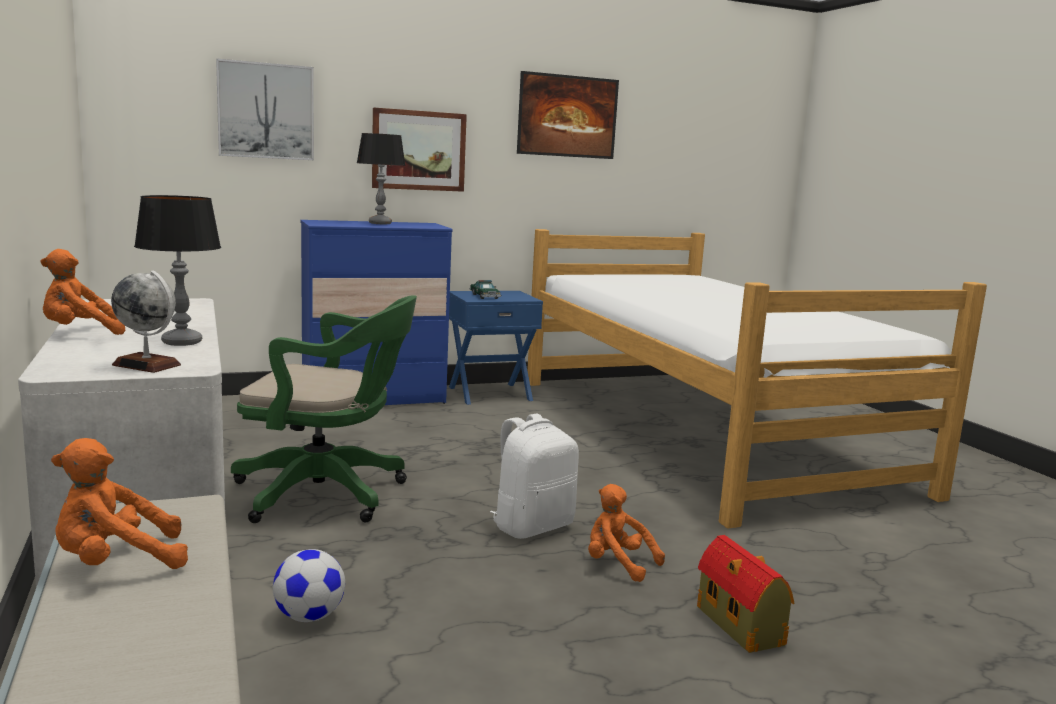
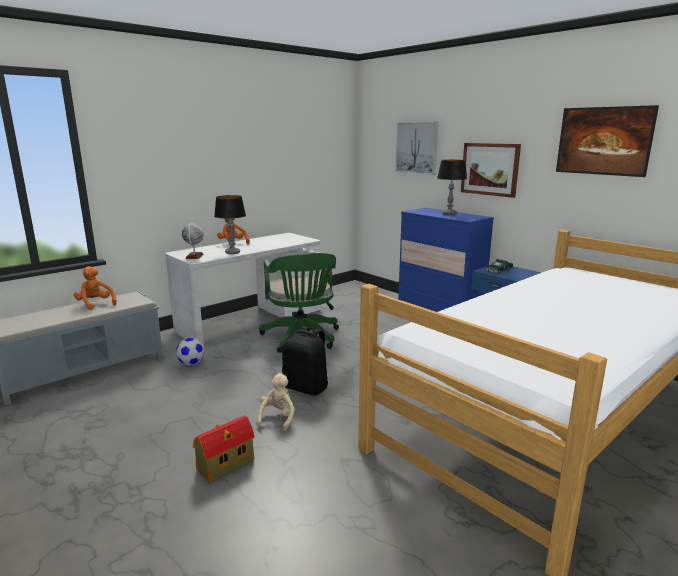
camera: 70 degrees right, 5 degrees up
(532, 526) = (307, 388): white backpack -> black backpack
(617, 564) = (277, 418): orange plush toy -> beige plush toy

